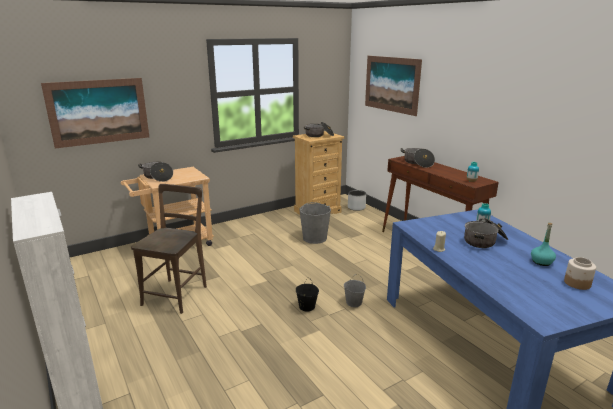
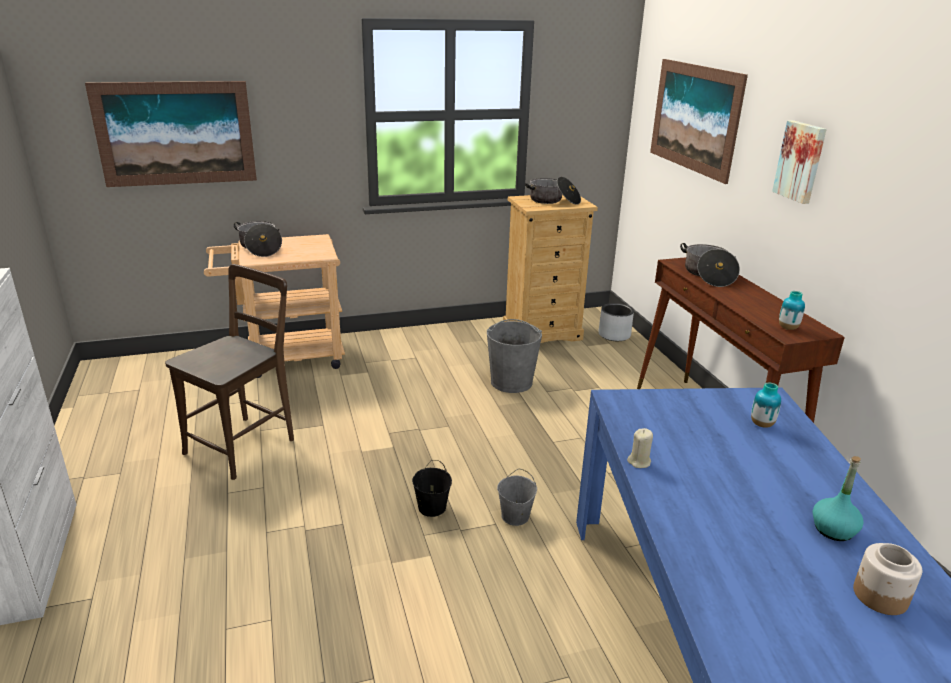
camera: 15 degrees right, 5 degrees up
(459, 99) = (801, 161): none -> picture
(484, 241) = (743, 460): cooking pot -> none

